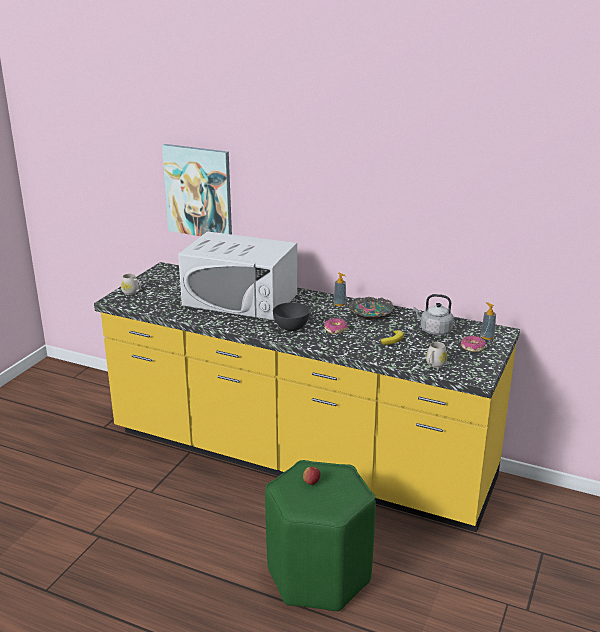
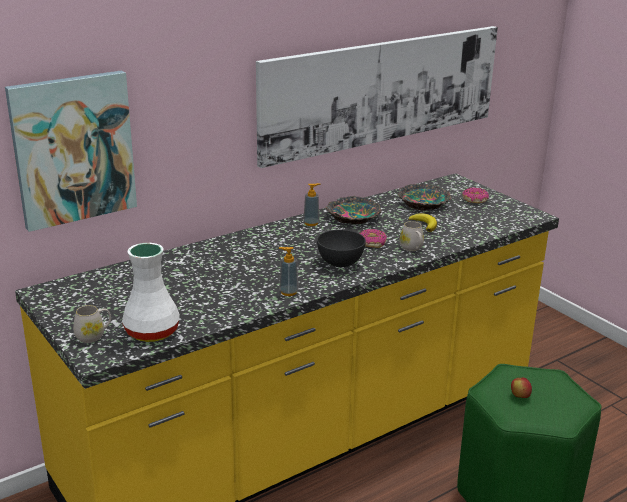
camera: 60 degrees left, 0 degrees up
(148, 304) = (152, 333): none -> white vase
(240, 299) = (226, 270): white microwave -> none
(434, 331) = (424, 203): grey kettle -> bowl
(434, 365) = (494, 224): white mug -> white mug (412, 248)
(439, 226) = (382, 91): none -> picture
(487, 337) = (459, 188): soap dispenser -> soap dispenser (288, 292)

